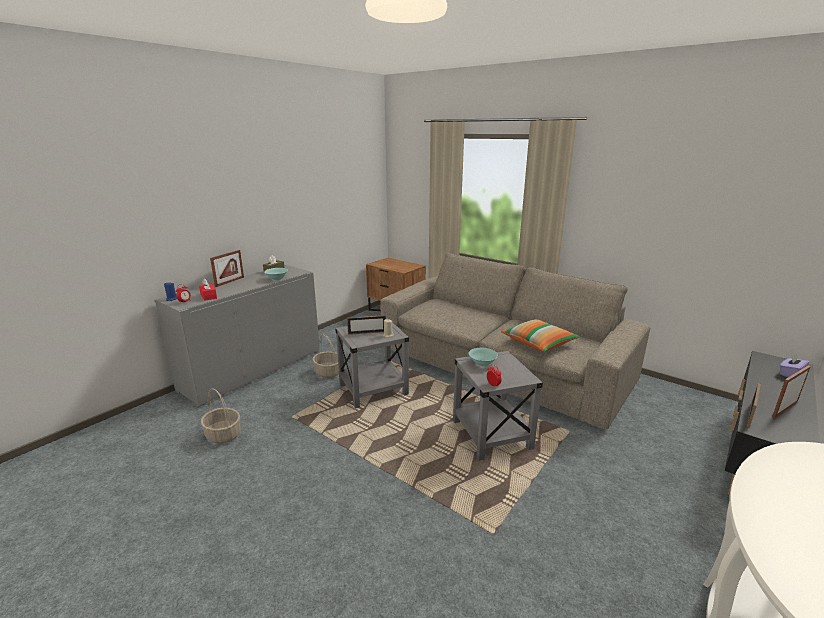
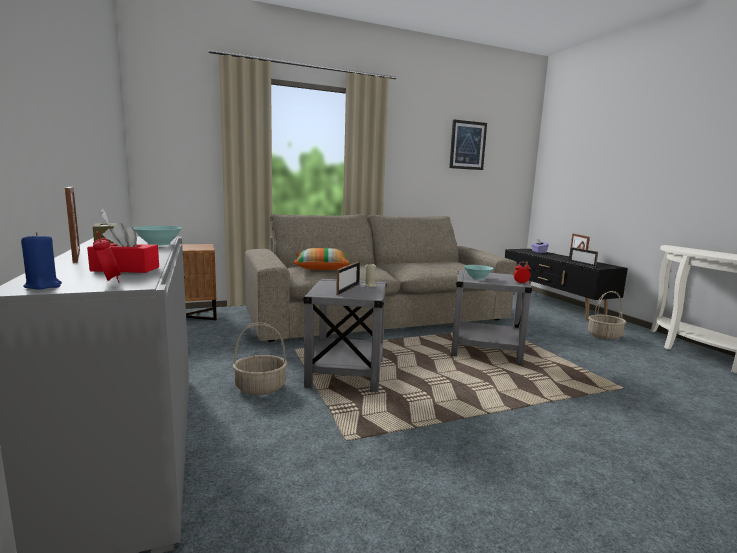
camera: 60 degrees left, 10 degrees down
(223, 435) = (329, 526): basket -> basket (604, 336)
(539, 343) = (444, 267): pillow -> pillow (322, 268)
(703, 194) = (467, 145): none -> picture

